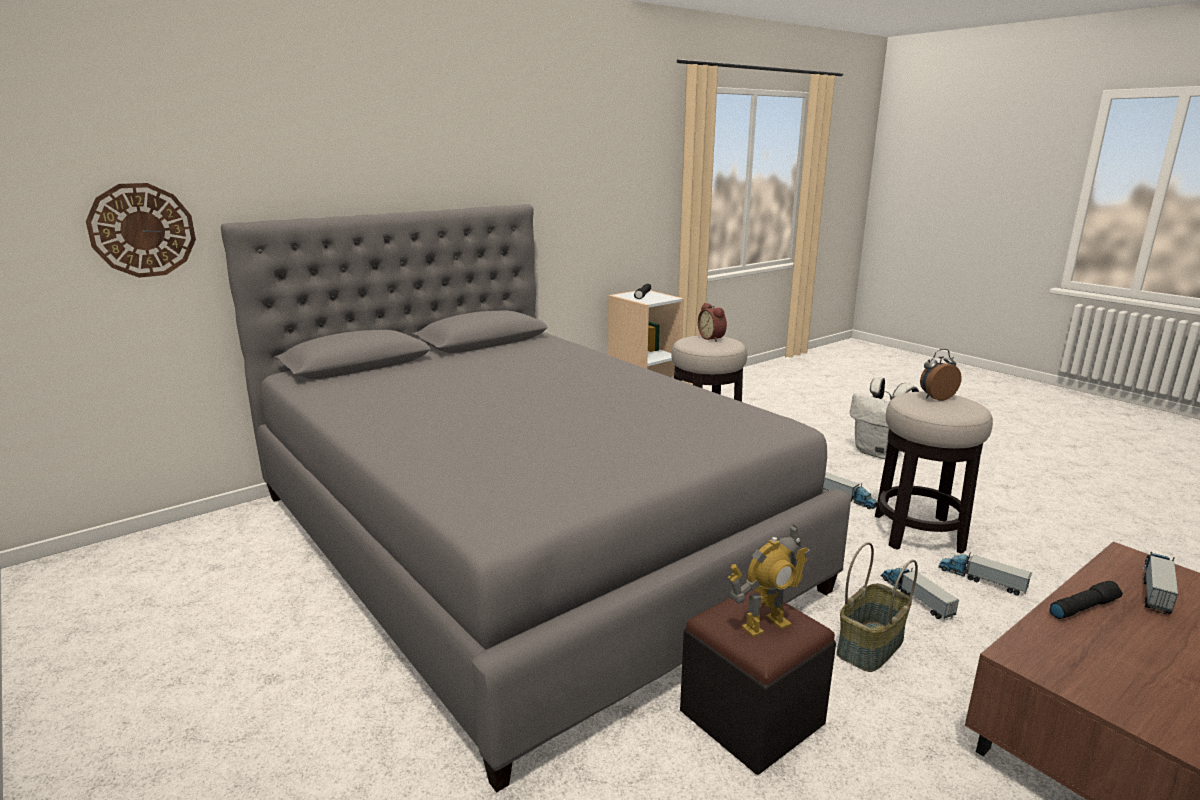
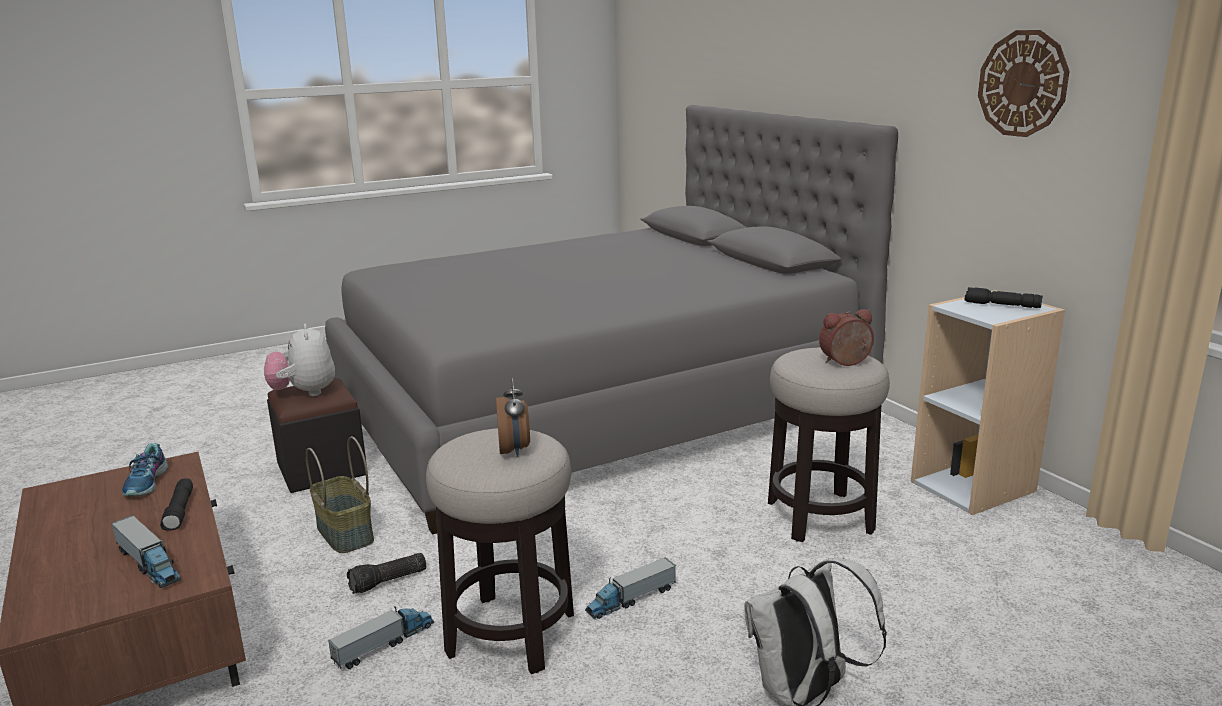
camera: 100 degrees right, 0 degrees up
(142, 230) = (675, 103): wall clock -> wall clock (1022, 83)
(765, 625) = (304, 393): toy robot -> plush toy
(915, 597) = (388, 582): toy truck -> flashlight
(1076, 659) = (147, 483): none -> shoe

